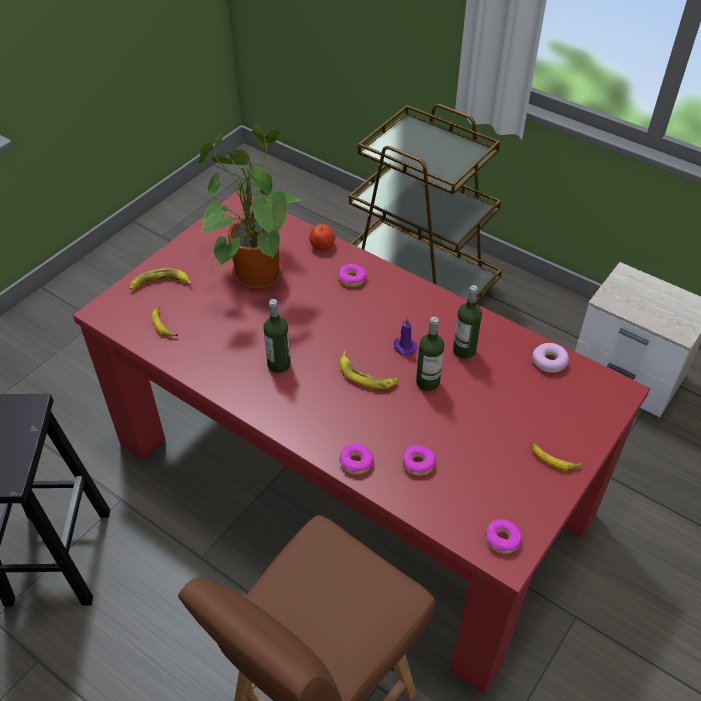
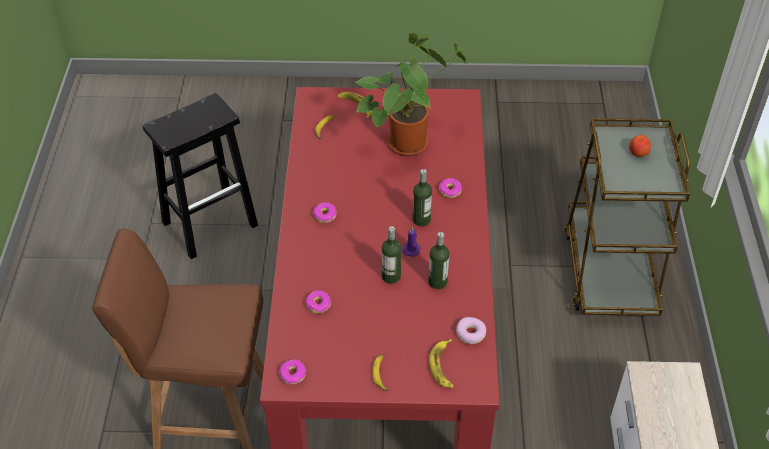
camera: 55 degrees right, 0 degrees up
(279, 364) = (340, 197): bottle -> bottle (421, 220)
(322, 246) = (466, 159): apple -> apple (638, 152)
(356, 462) = (294, 274): donut -> donut (325, 215)
(366, 375) = (369, 243): banana -> banana (443, 366)

